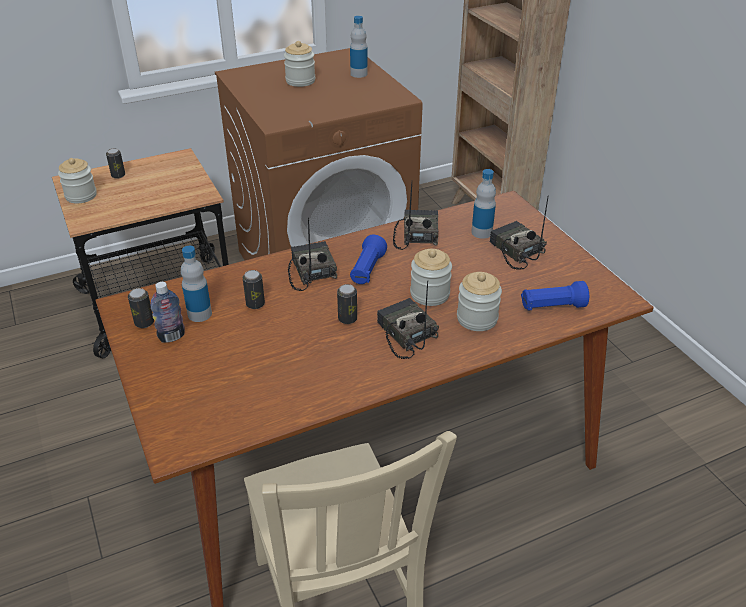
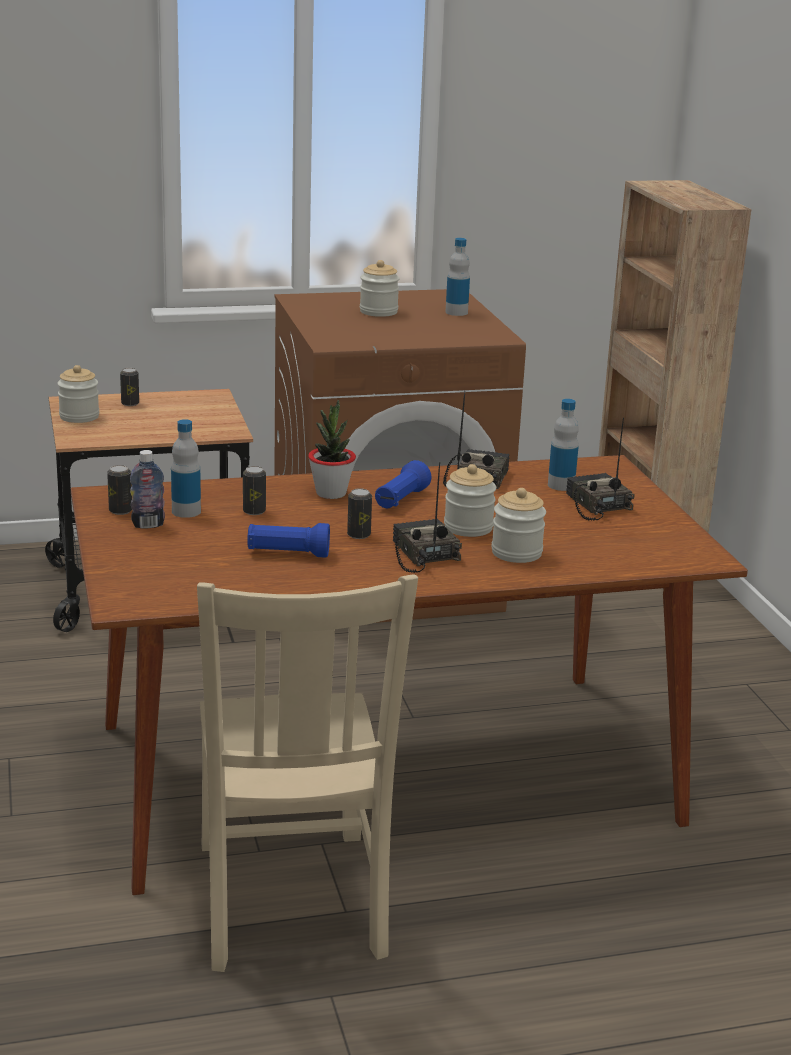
camera: 10 degrees right, 15 degrees down
(310, 271) = (331, 493): radio -> potted plant
(552, 307) = (616, 554): blue flashlight -> blue flashlight (287, 553)

